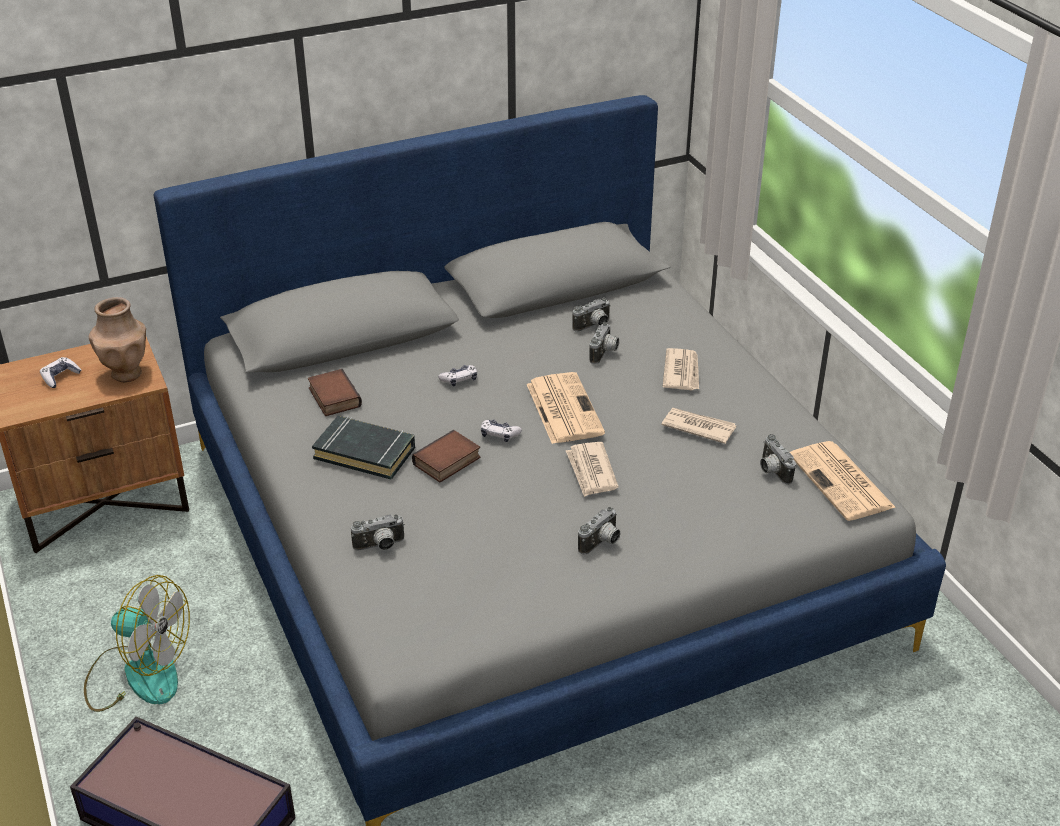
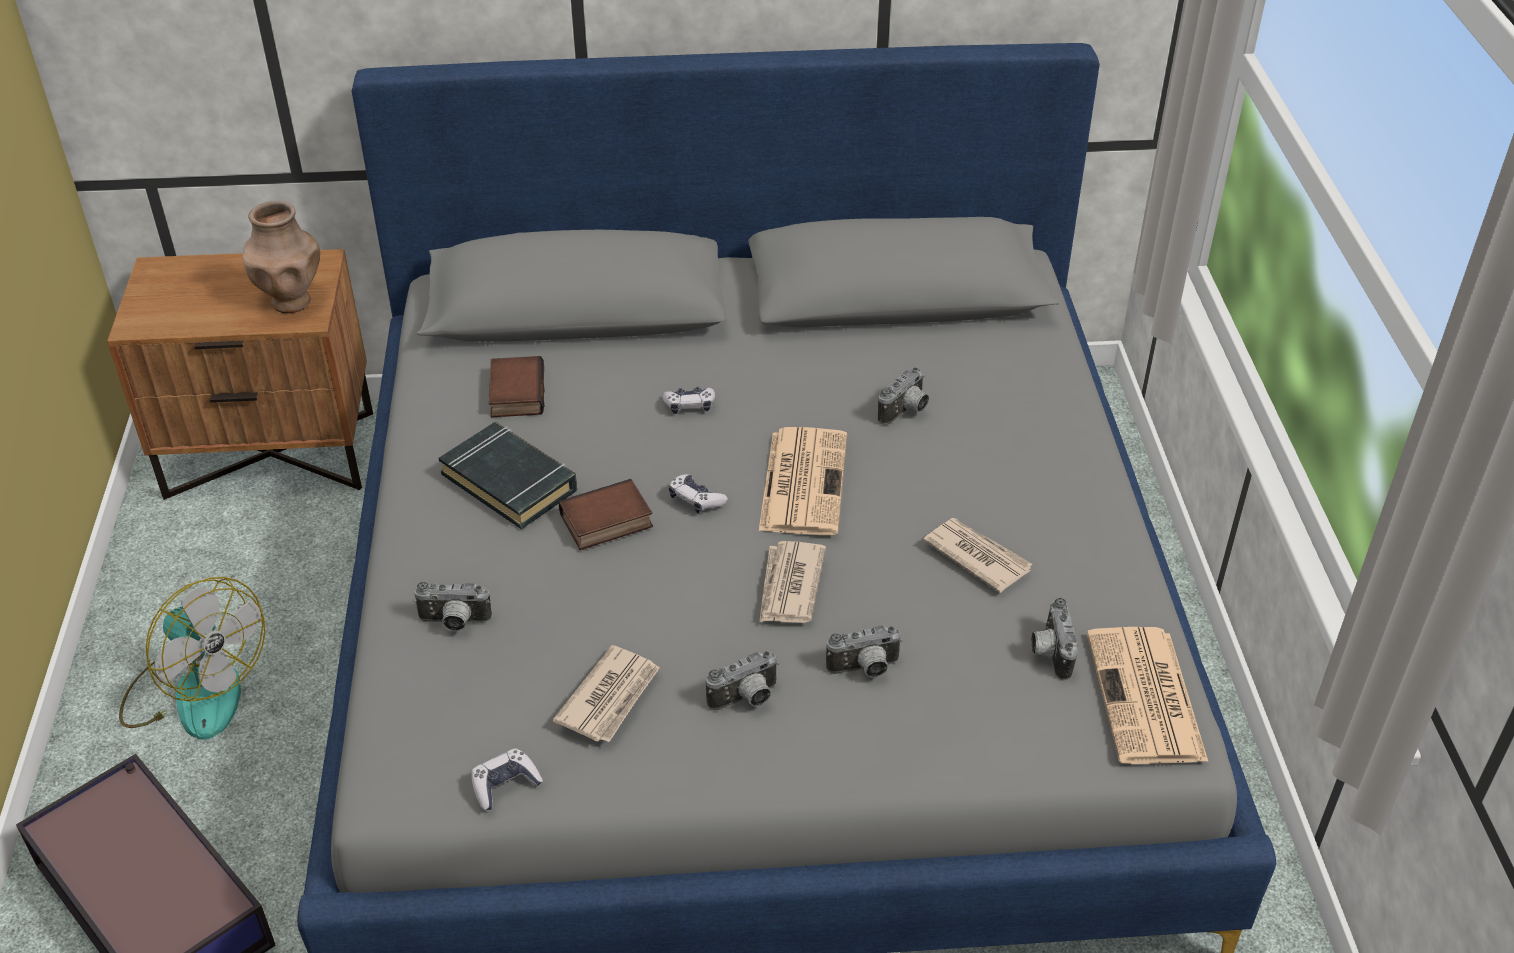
camera: 20 degrees right, 5 degrees up
(60, 377) = (214, 289): game controller -> game controller (505, 785)
(594, 326) = (912, 368): camera -> camera (865, 670)
(682, 372) = (999, 465): newspaper -> newspaper (610, 697)

